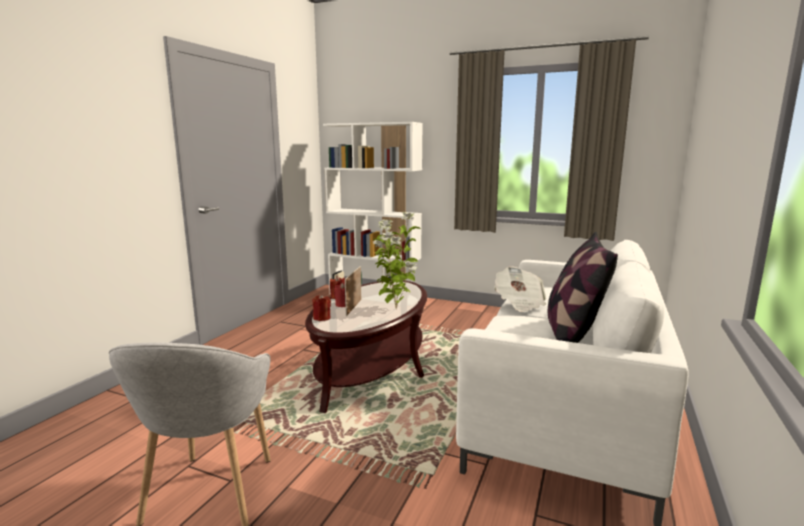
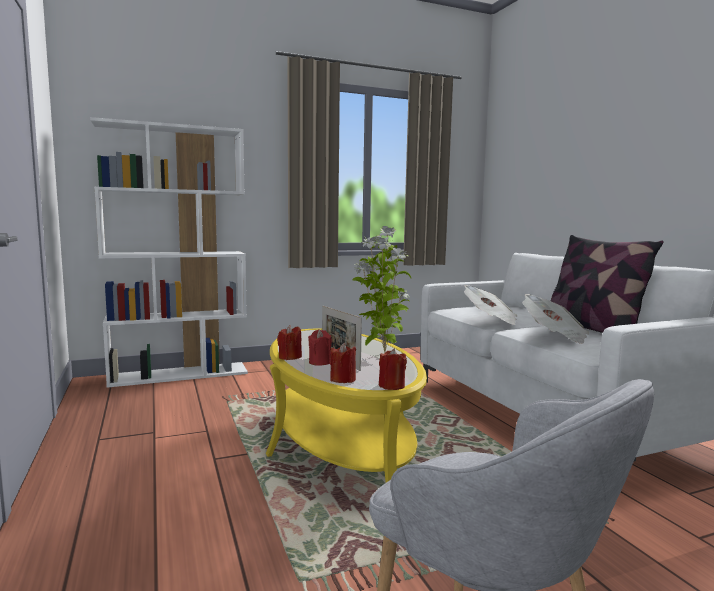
camera: 45 degrees left, 5 degrees down
(332, 330) = (391, 386): none -> red candle
(372, 367) = (340, 444): brown coffee table -> yellow coffee table
(506, 329) = (554, 336): none -> newspaper

